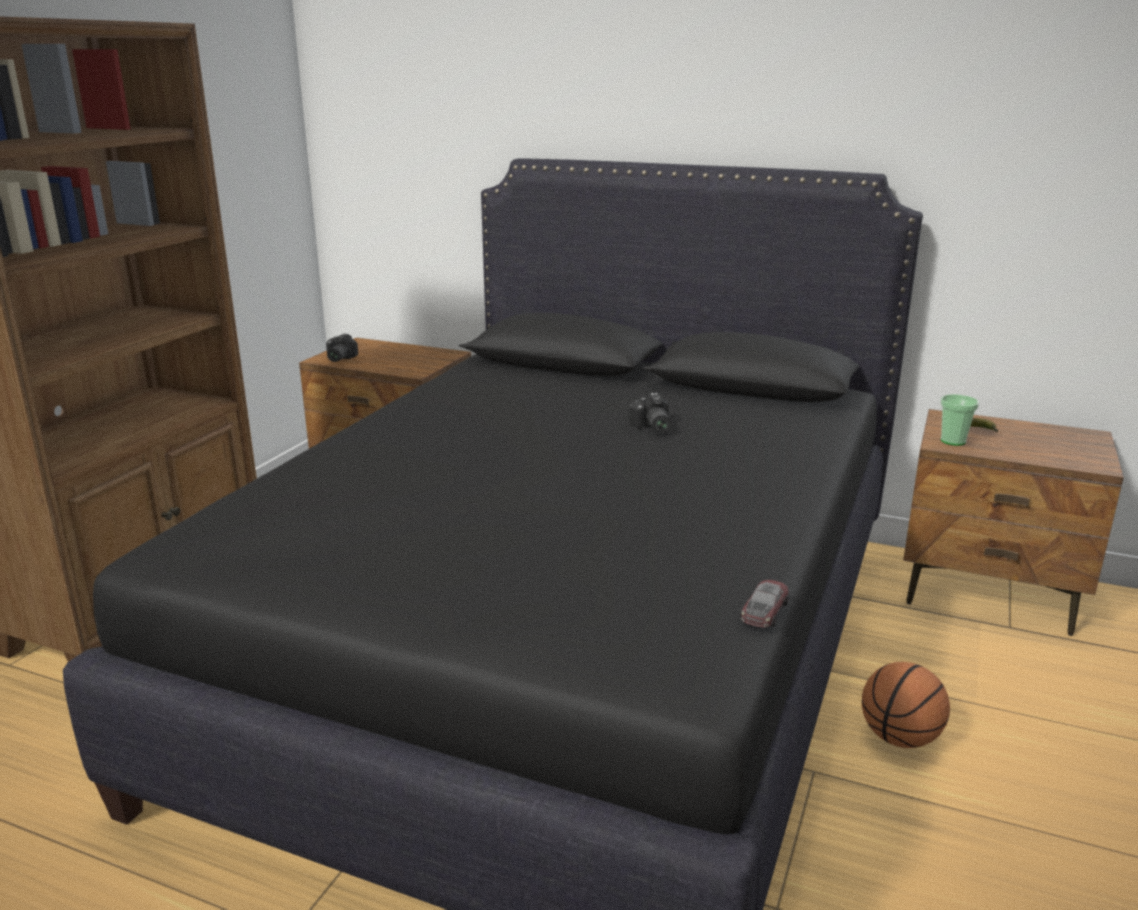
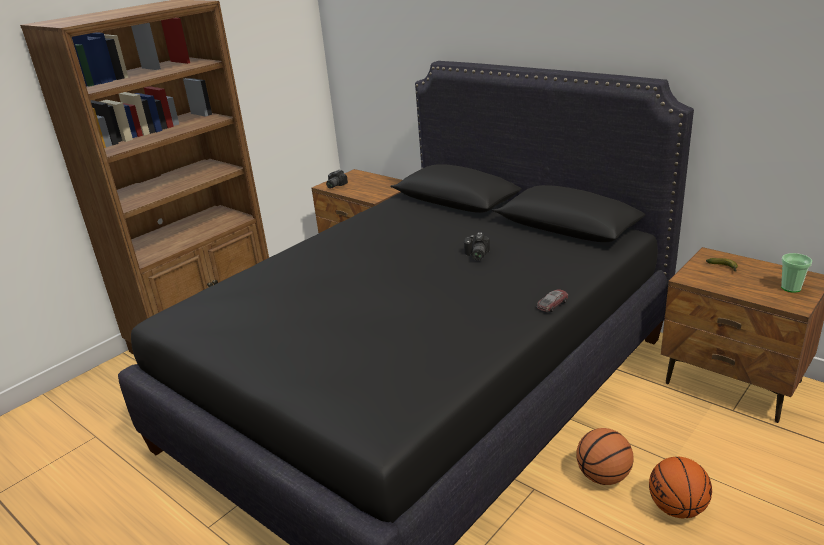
camera: 20 degrees right, 5 degrees up
(764, 610) = (449, 395): toy car -> toy car (552, 304)
(953, 441) = (698, 276): cup -> cup (791, 288)
(1021, 764) = (677, 508): none -> basketball

